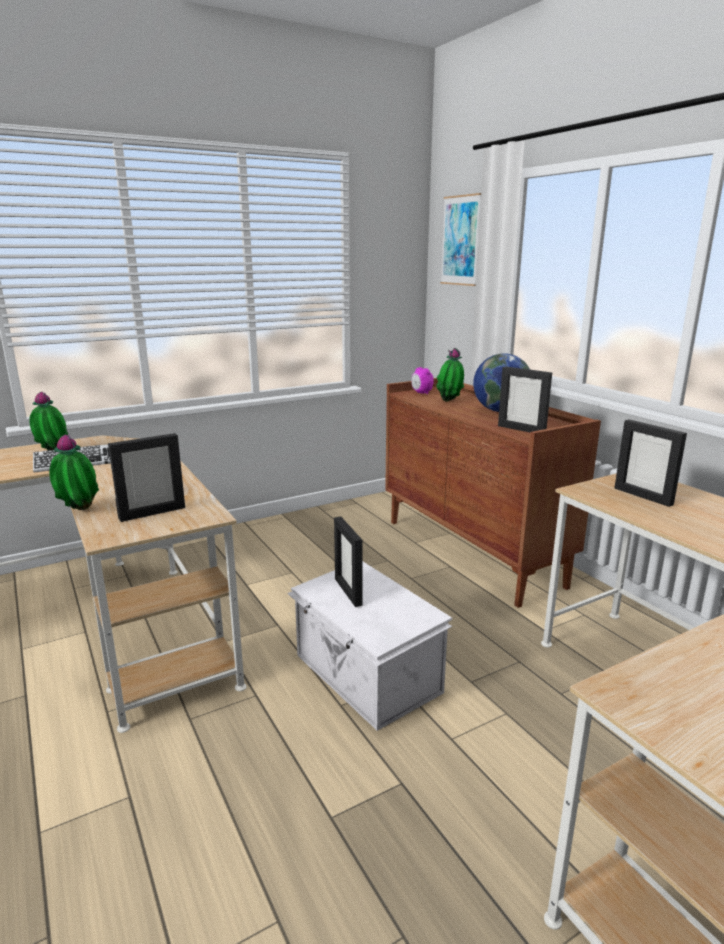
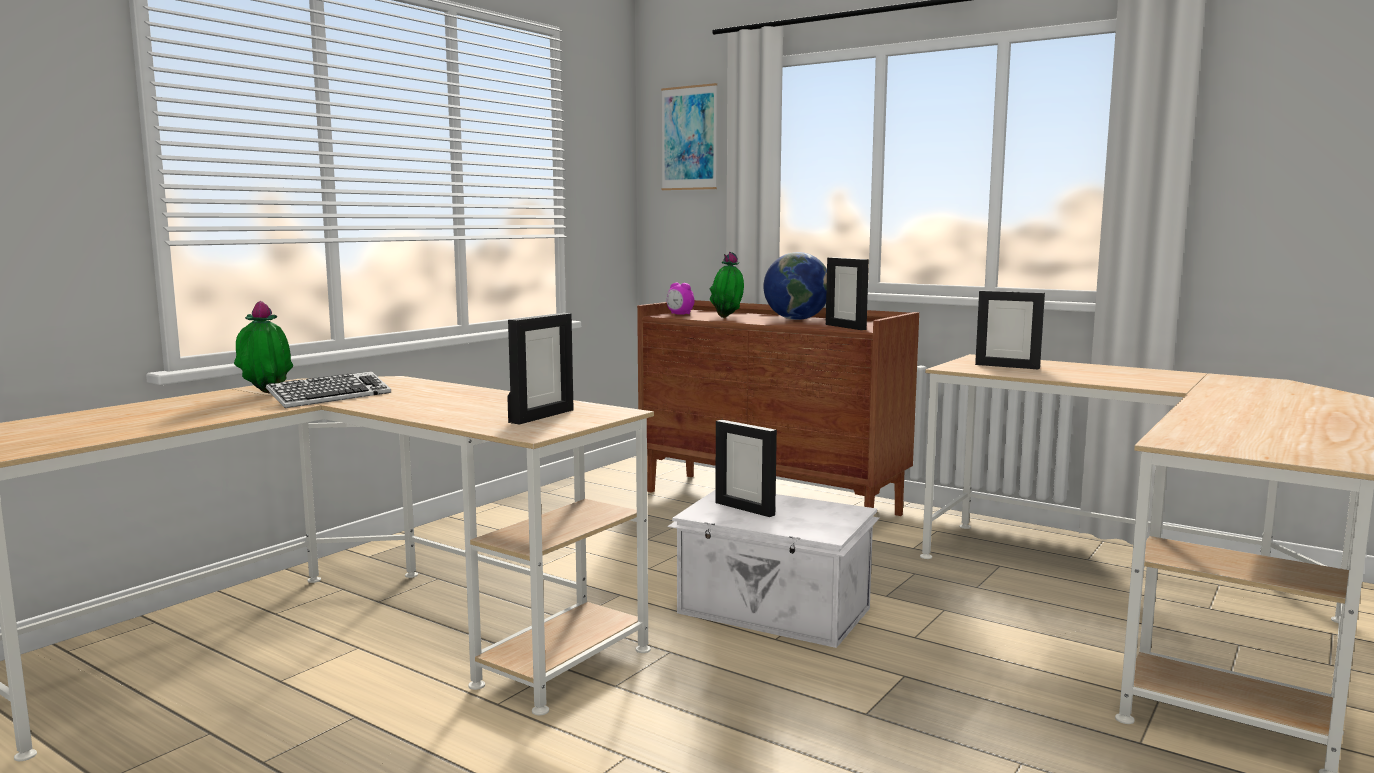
camera: 25 degrees left, 10 degrees down
(78, 511) = (441, 424): potted plant -> none
(522, 429) = (846, 327): picture frame -> picture frame turned 45 degrees clockwise

